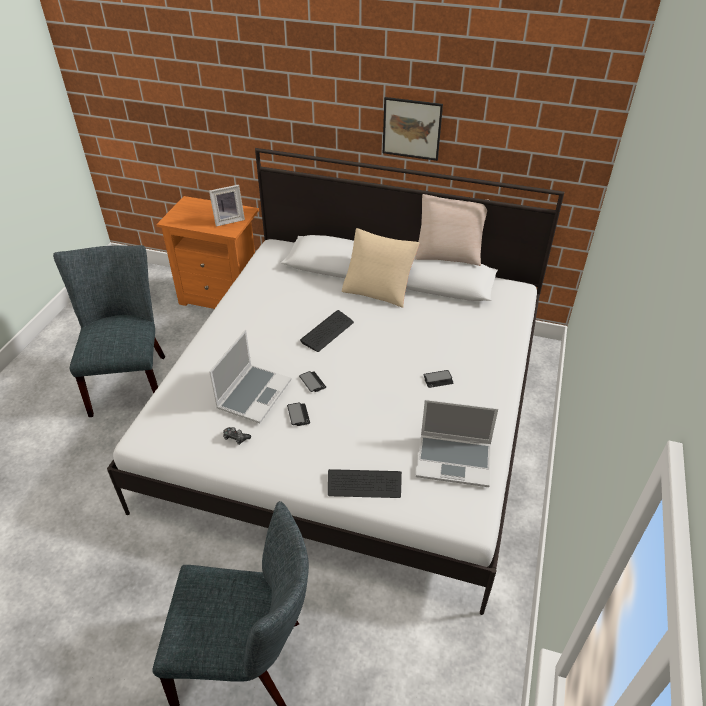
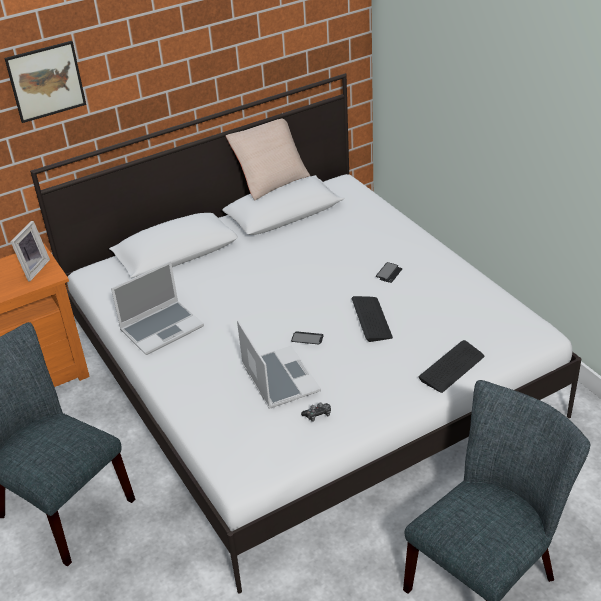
camera: 45 degrees left, 5 degrees down
(298, 415) = (335, 365): phone -> none
(327, 332) = (257, 300): keyboard -> keyboard (371, 319)
(378, 289) = (243, 246): beige pillow -> none
(411, 128) = (196, 73): picture -> picture (46, 81)
(454, 460) = (479, 310): laptop -> laptop (162, 328)

